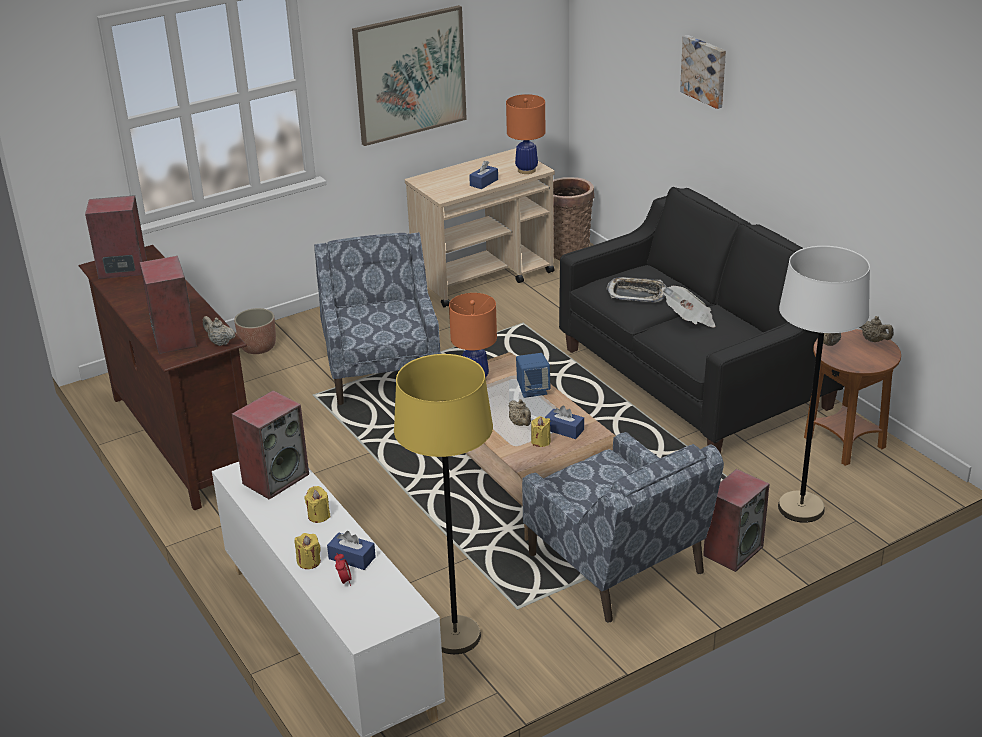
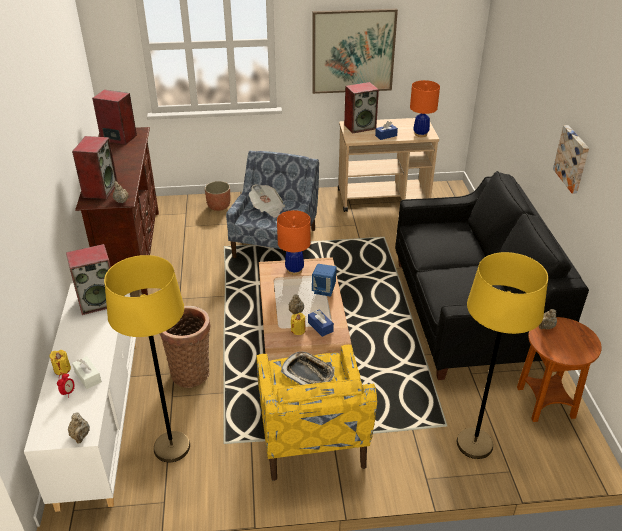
camera: 25 degrees right, 5 degrees up
(319, 516) = (97, 338): yellow candle -> none
(352, 558) = (88, 377): blue tissue box -> white tissue box
(568, 251) = (450, 195): basket -> basket (191, 371)
(617, 566) = (311, 438): blue armchair -> yellow armchair
(636, 294) = (439, 242): tray -> tray (308, 373)
(689, 320) = (460, 272): newspaper -> newspaper (267, 209)
(705, 70) = (541, 89): picture -> picture (573, 158)
(733, 550) = (400, 459): speaker -> speaker (360, 127)
(801, 508) = (474, 444): white floor lamp -> yellow floor lamp
(873, 340) = (584, 336): beige teapot -> beige teapot (80, 435)

